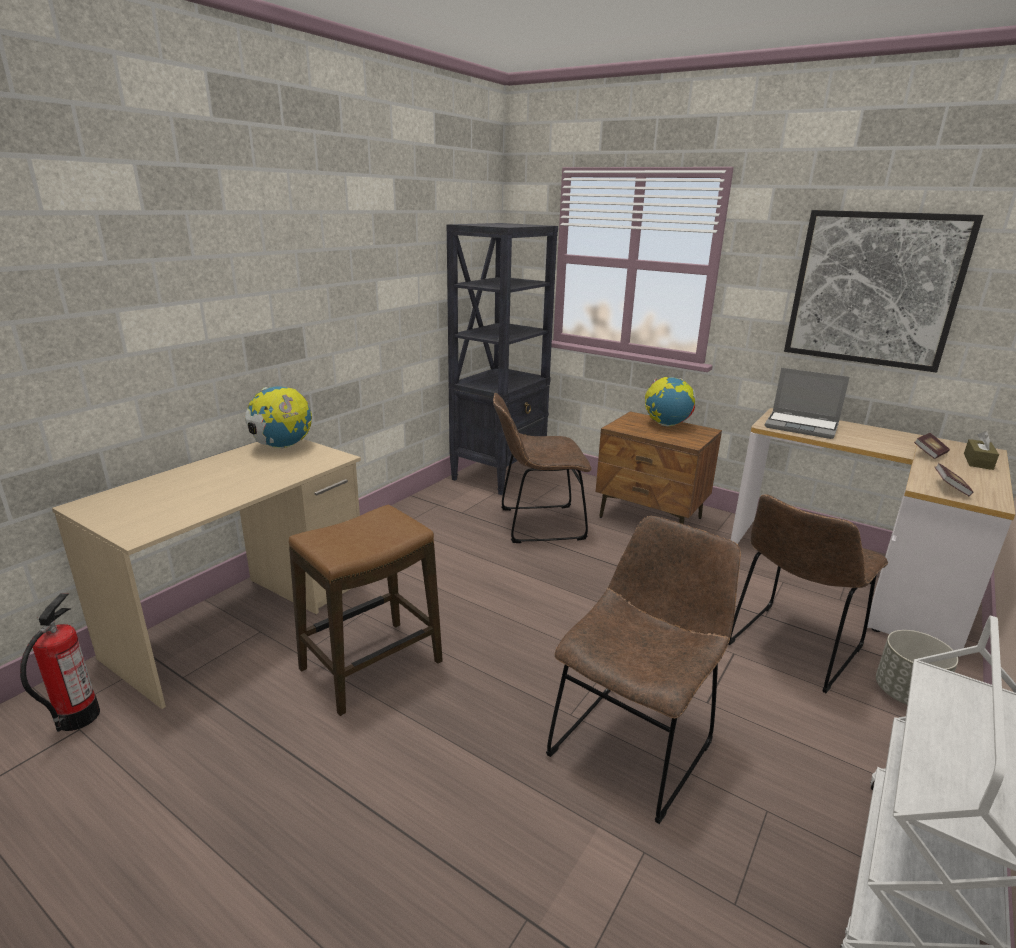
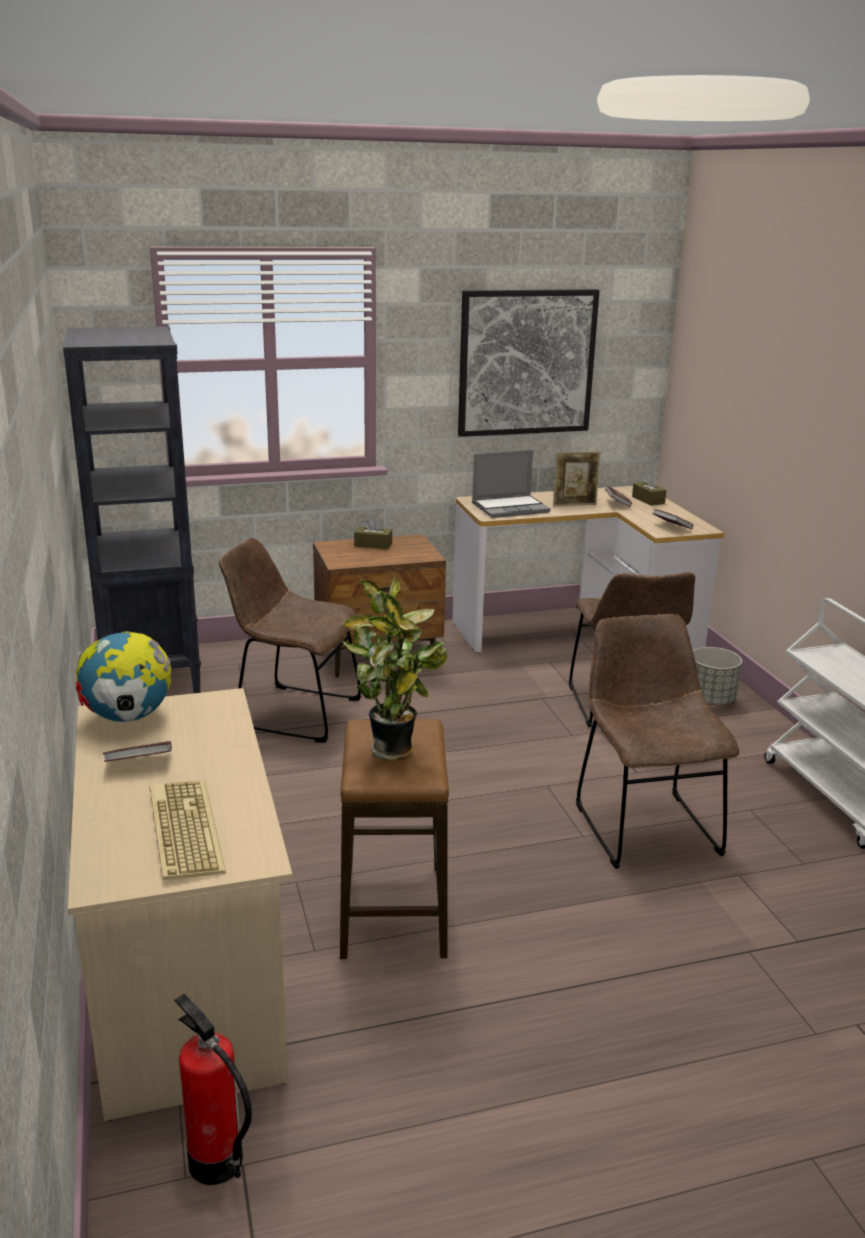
camera: 50 degrees left, 0 degrees up
(160, 503) = (182, 829): none -> keyboard
(230, 467) = (139, 764): none -> book
(361, 534) = (395, 753): none -> potted plant
(536, 524) = (293, 712): brown chair -> brown chair turned 75 degrees clockwise
(666, 424) = (373, 545): globe -> brown tissue box
(875, 441) = (574, 505): none -> picture frame

